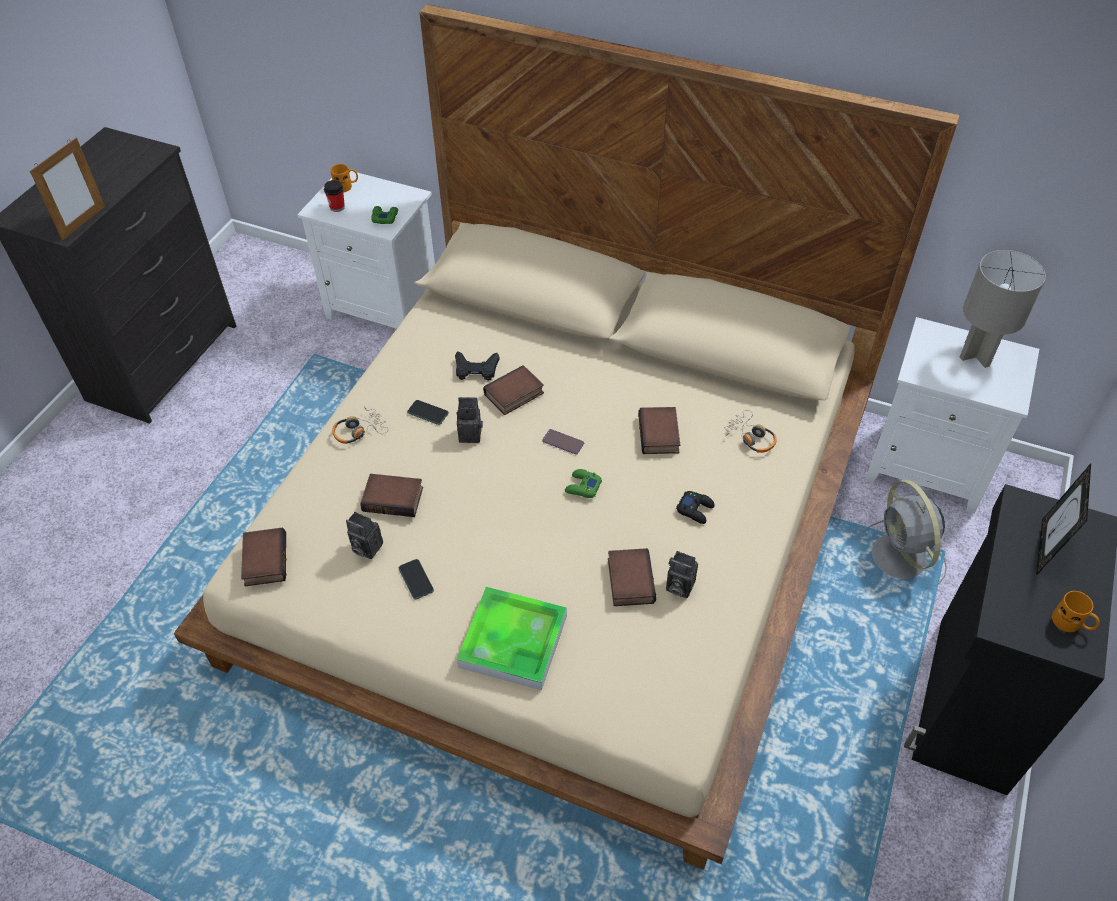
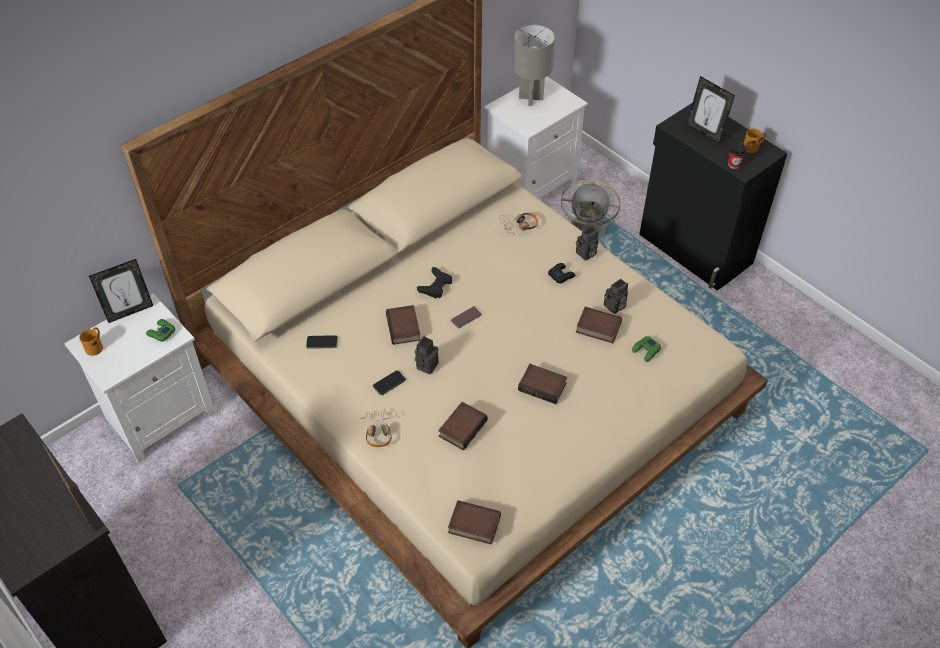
camera: 65 degrees left, 0 degrees up
(337, 207) = (119, 360): cup -> cup (734, 164)
(365, 548) = (497, 458): camera -> camera (586, 254)
(399, 188) = (130, 311): none -> picture frame
(416, 579) = (538, 439): phone -> phone (322, 342)
(476, 369) = (363, 341): black game controller -> black game controller (435, 286)
(513, 641) = (614, 403): tray -> none
(582, 487) = (511, 322): green game controller -> green game controller (646, 351)
(660, 435) = (490, 267): book -> book (543, 386)

